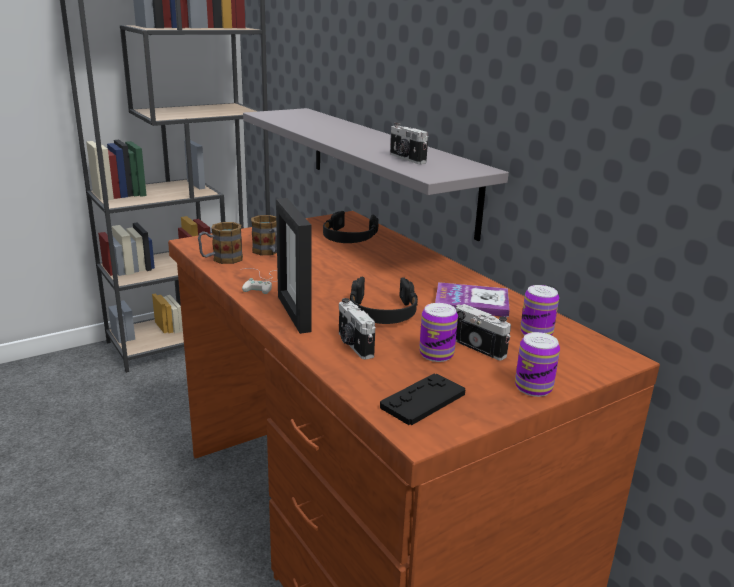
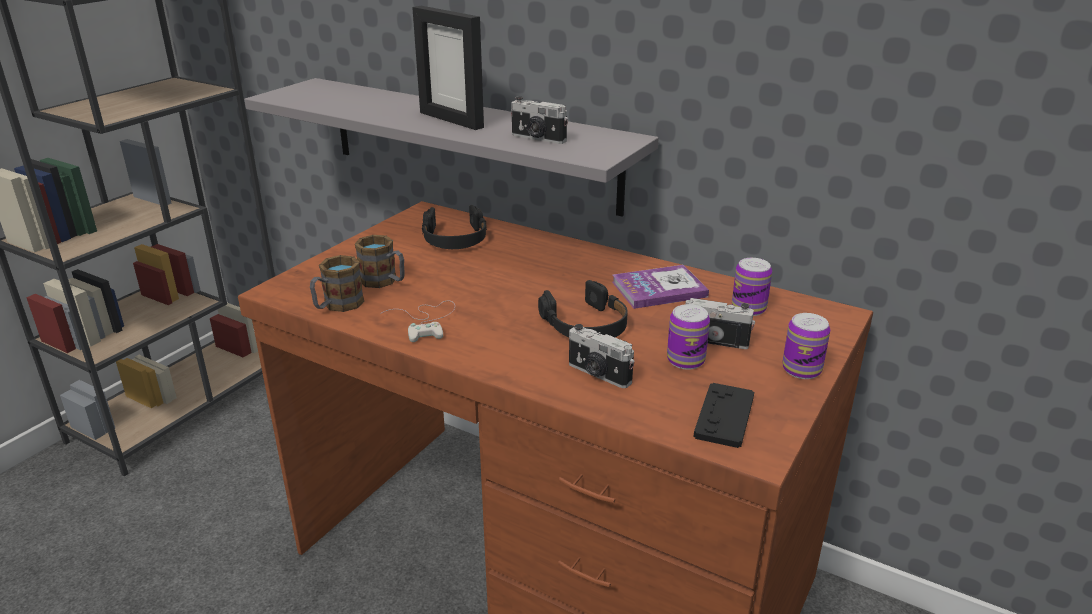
camera: 25 degrees left, 5 degrees up
(295, 313) = (499, 353): picture frame -> picture frame (452, 119)

